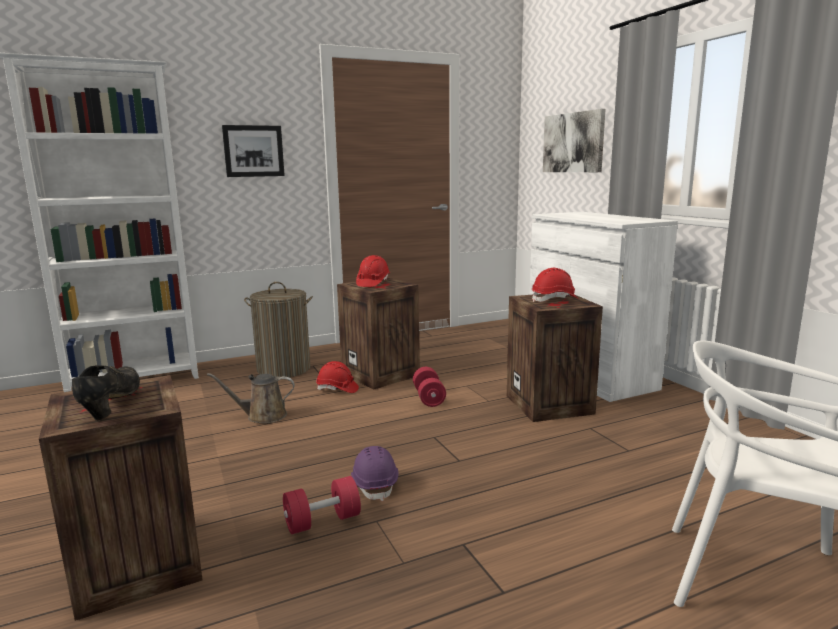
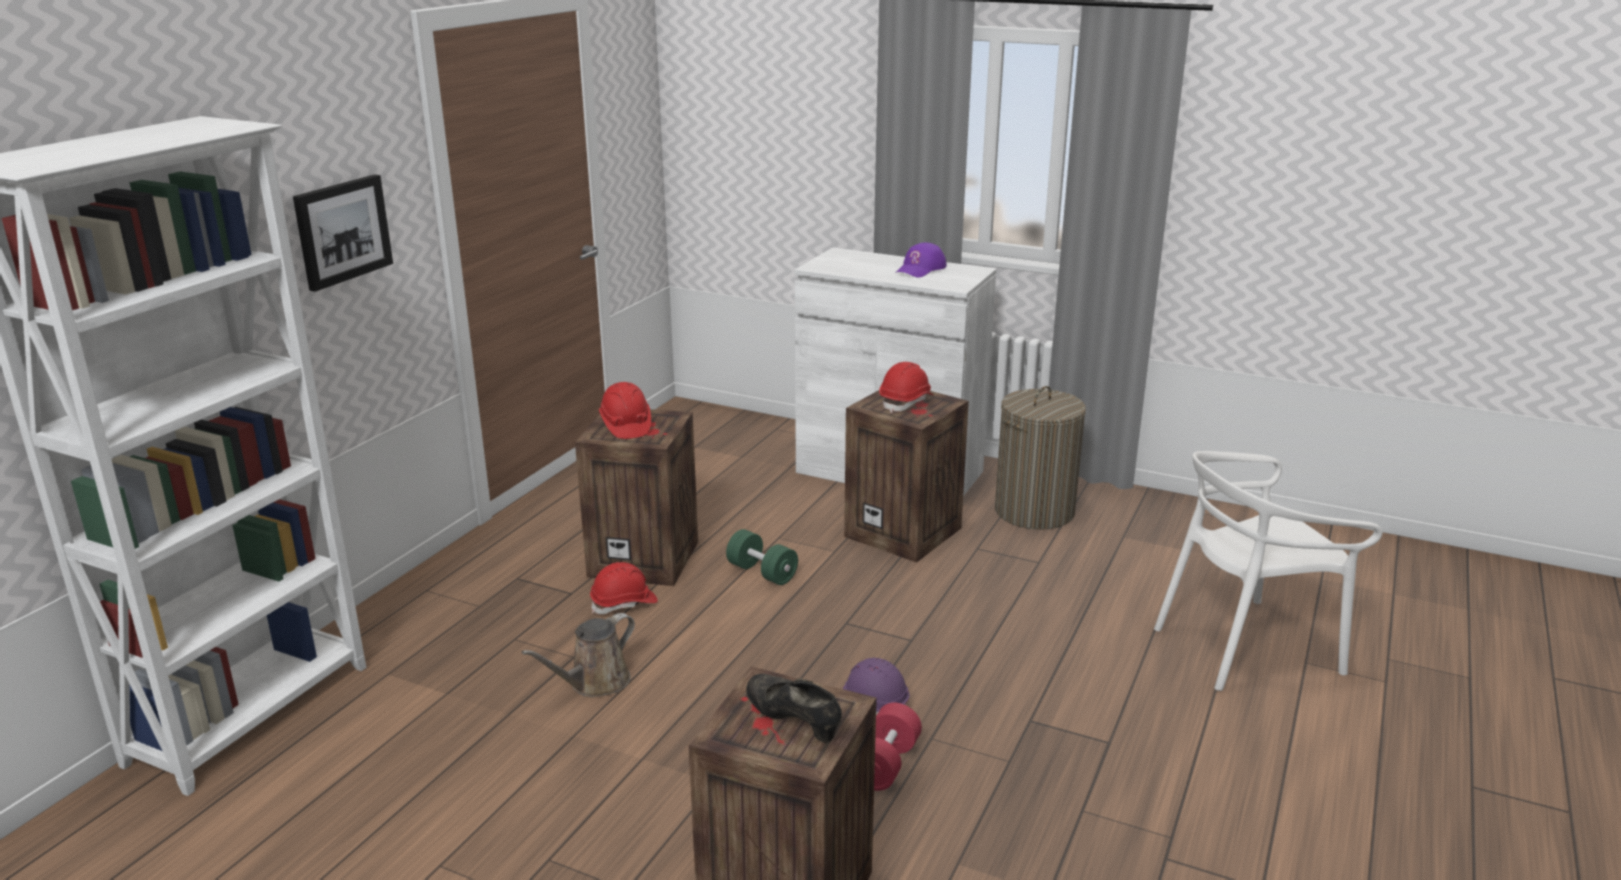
camera: 40 degrees left, 10 degrees up
(284, 369) = (483, 600): laundry basket -> laundry basket (1034, 511)
(429, 398) = (762, 572): red dumbbell -> green dumbbell
(573, 142) = (785, 136): picture -> none
(616, 217) = (921, 269): none -> purple cap

